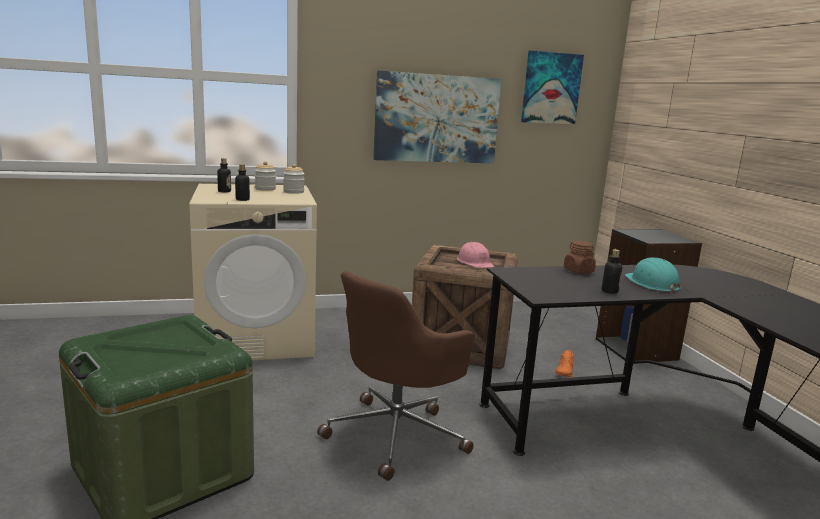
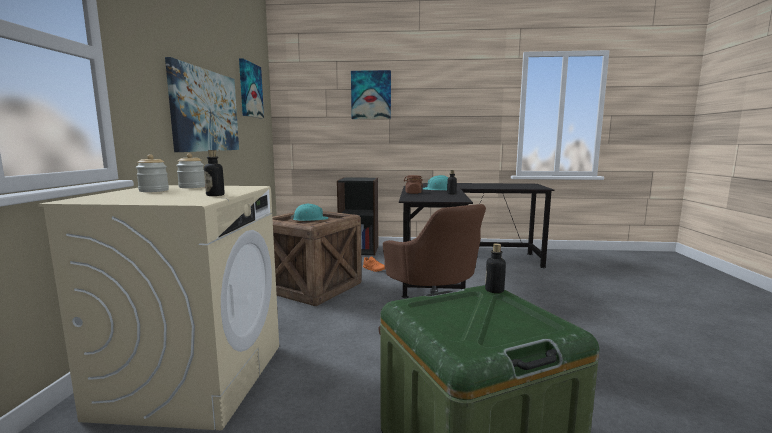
camera: 70 degrees left, 5 degrees down
(224, 191) = (142, 198): bottle -> bottle (494, 290)
(474, 262) = (310, 219): pink hard hat -> turquoise hard hat
(725, 94) = (371, 95): none -> picture

